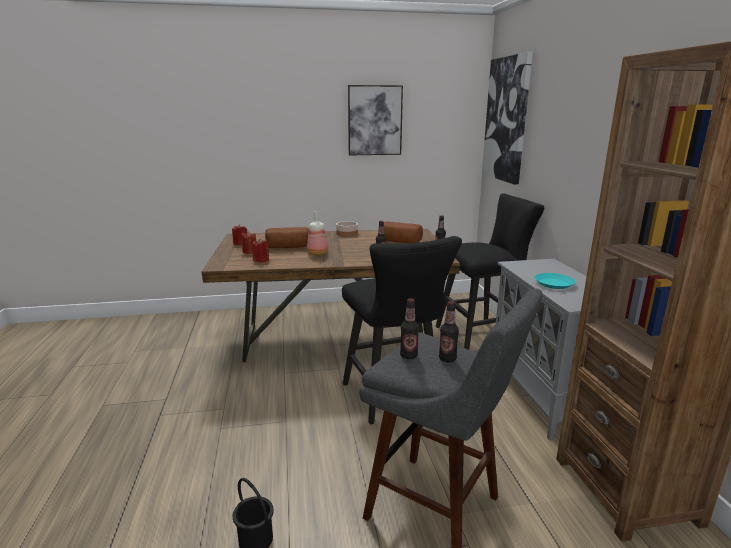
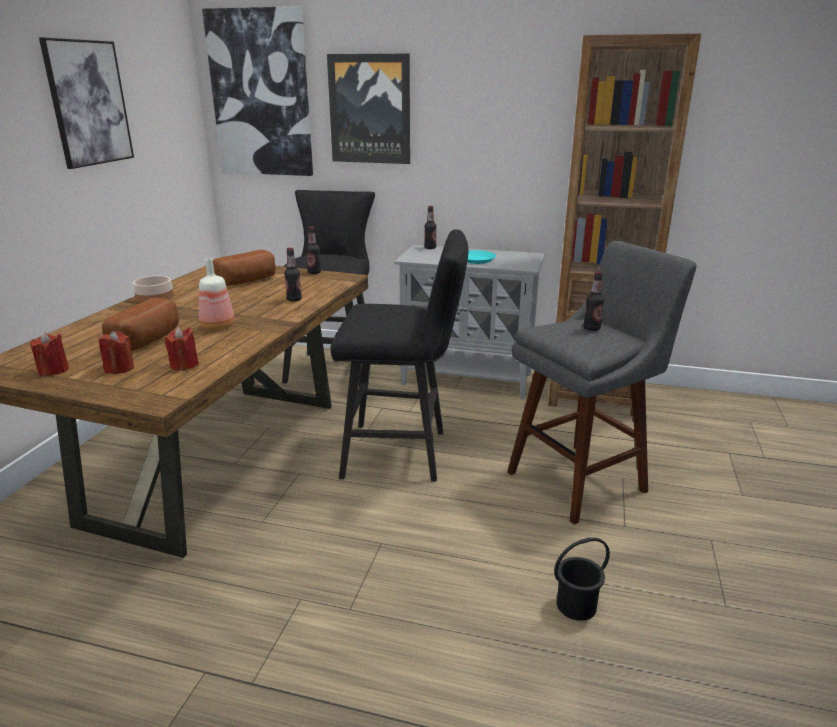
camera: 65 degrees left, 5 degrees up
(408, 356) = (578, 340): bottle -> bottle (430, 248)
(553, 134) = (370, 109): none -> picture

